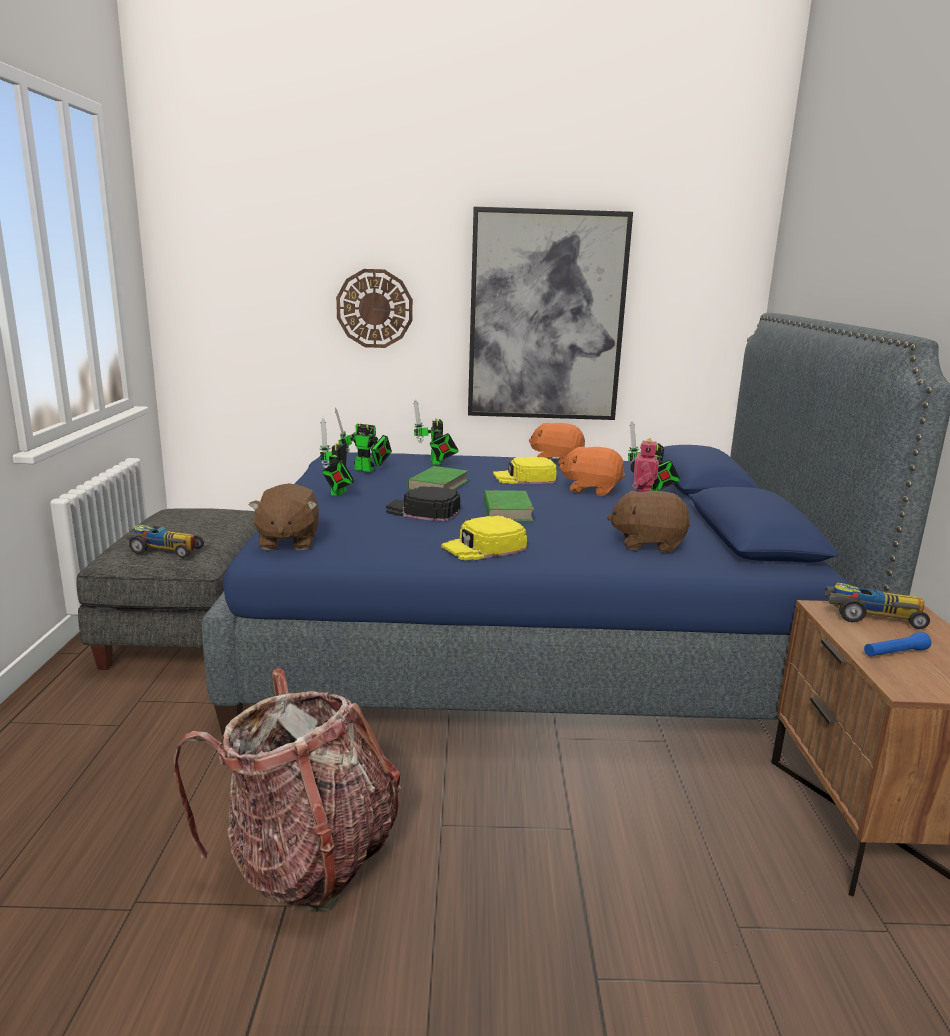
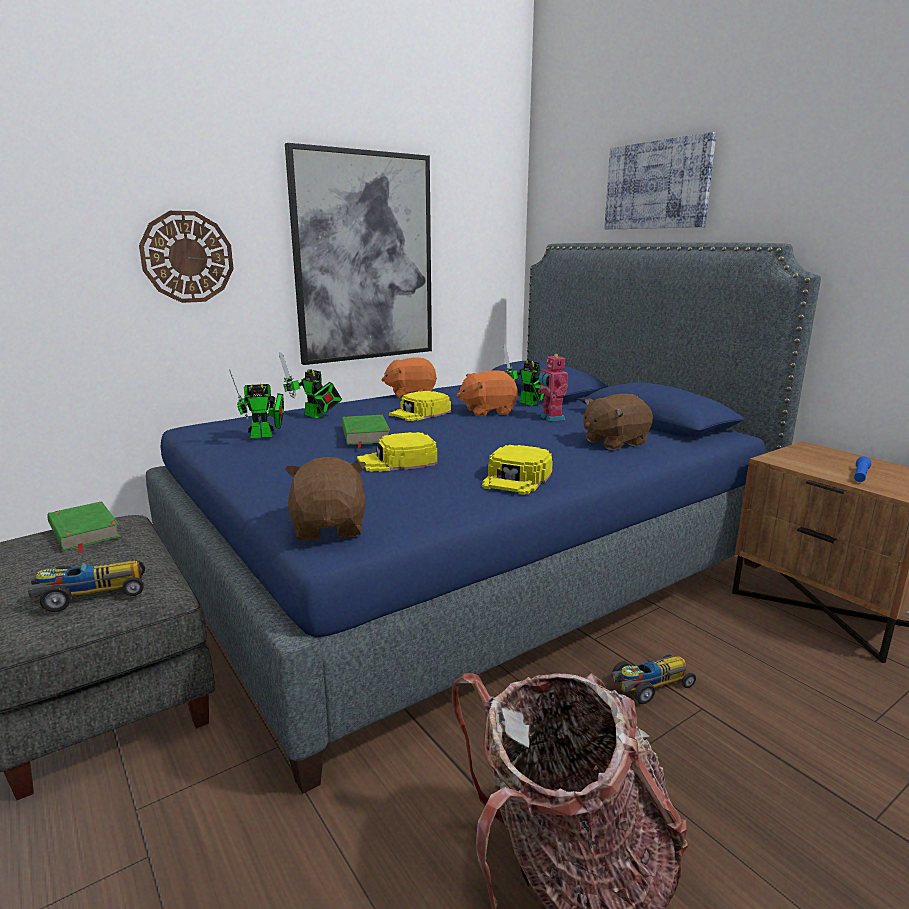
camera: 35 degrees left, 0 degrees up
(287, 542) = (330, 528): brown plush toy -> brown plush toy turned 150 degrees counterclockwise
(337, 493) = (278, 465): toy robot -> none
(423, 511) = (398, 461): black cap -> yellow cap
(507, 511) = (467, 443): green book -> green book (83, 531)
(862, 250) = (657, 185): none -> picture
(871, 616) = (801, 456): toy car -> toy car (649, 685)

